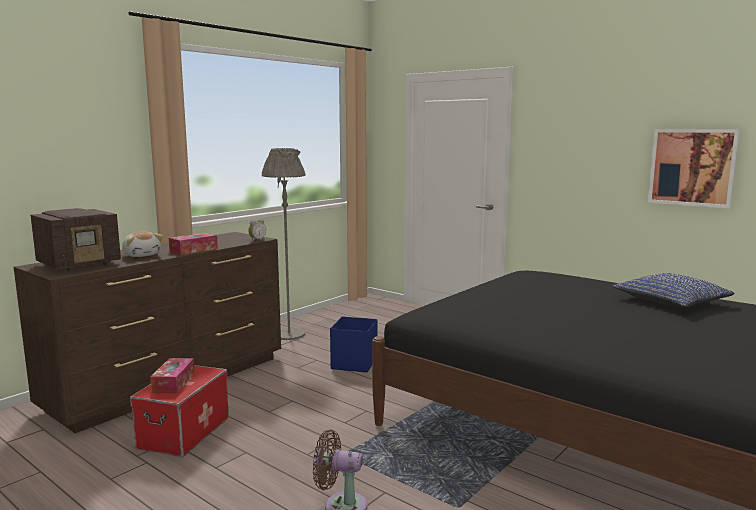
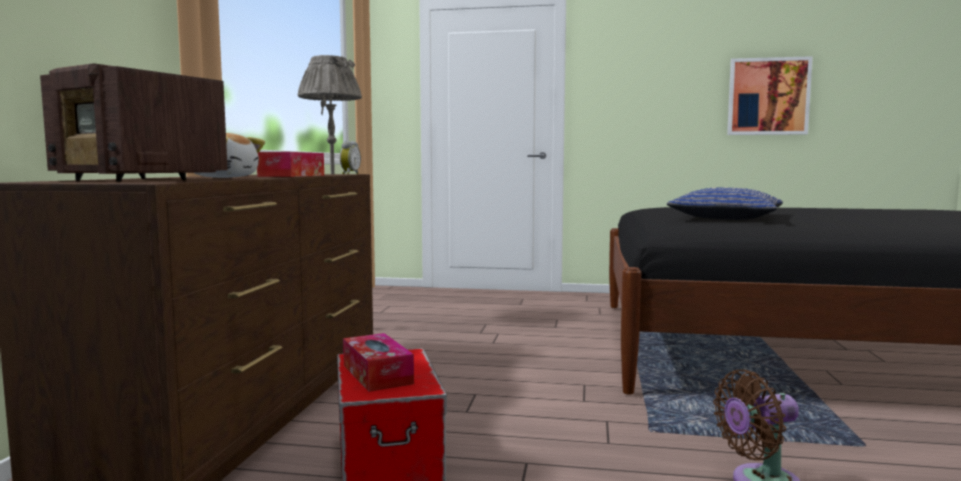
camera: 30 degrees left, 5 degrees down
(80, 264) = (141, 180): radio -> radio turned 105 degrees clockwise
(354, 363) = (478, 346): blue storage box -> none
(671, 301) = (843, 209): blue pillow -> blue pillow (726, 218)

